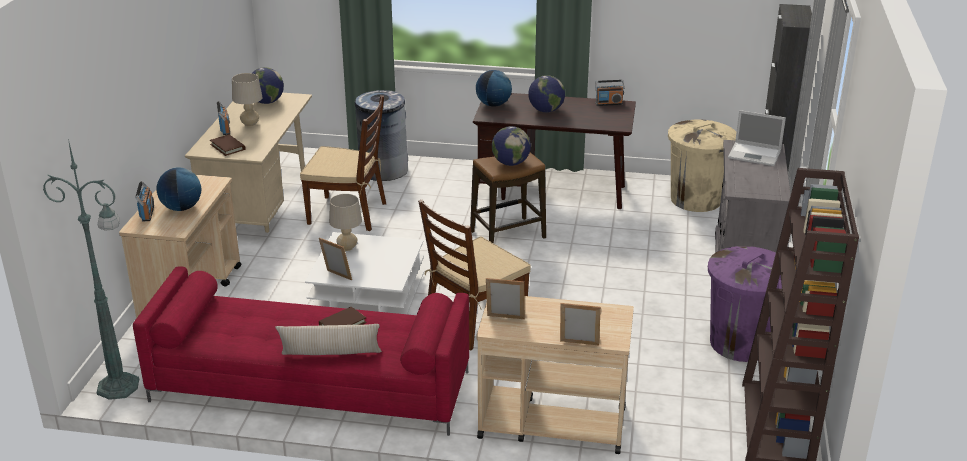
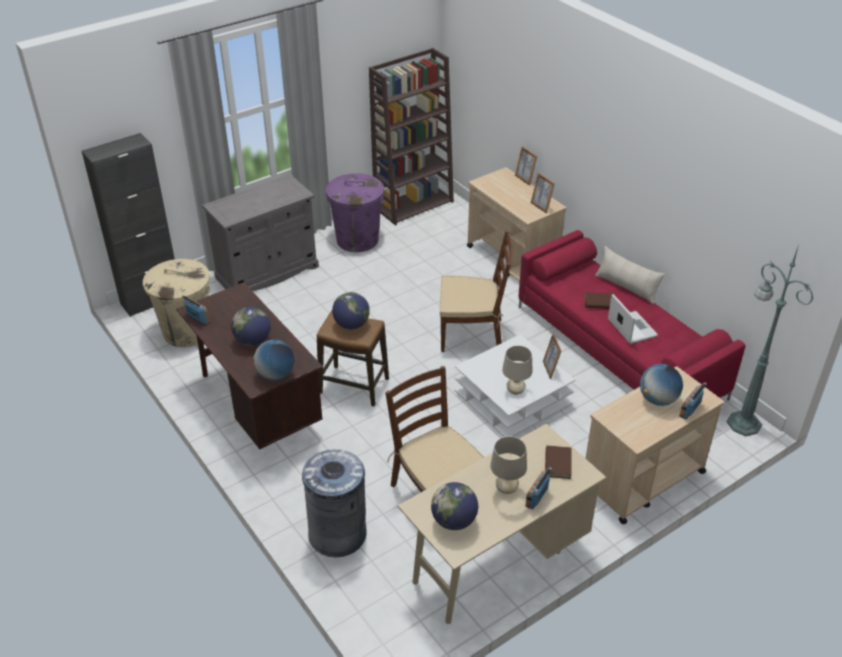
camera: 135 degrees left, 10 degrees up
(755, 154) = (235, 207): laptop -> laptop (631, 327)

